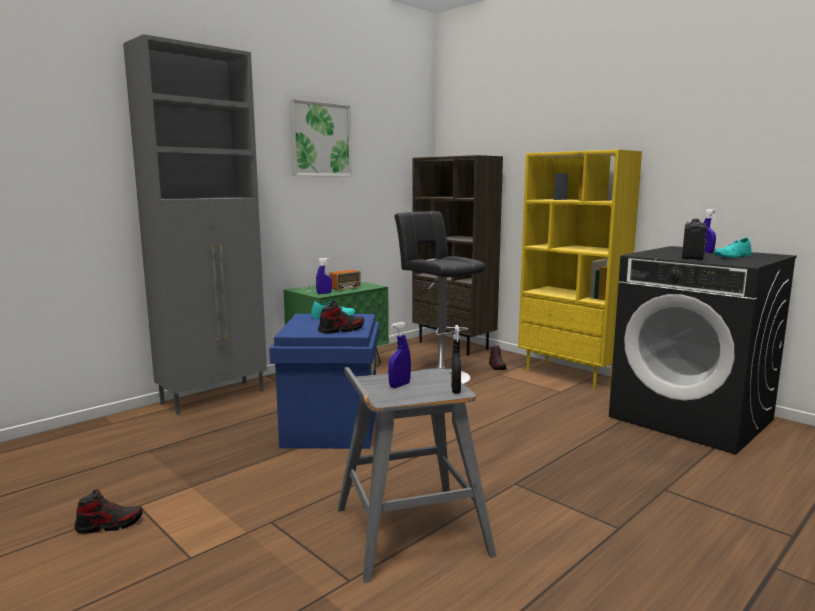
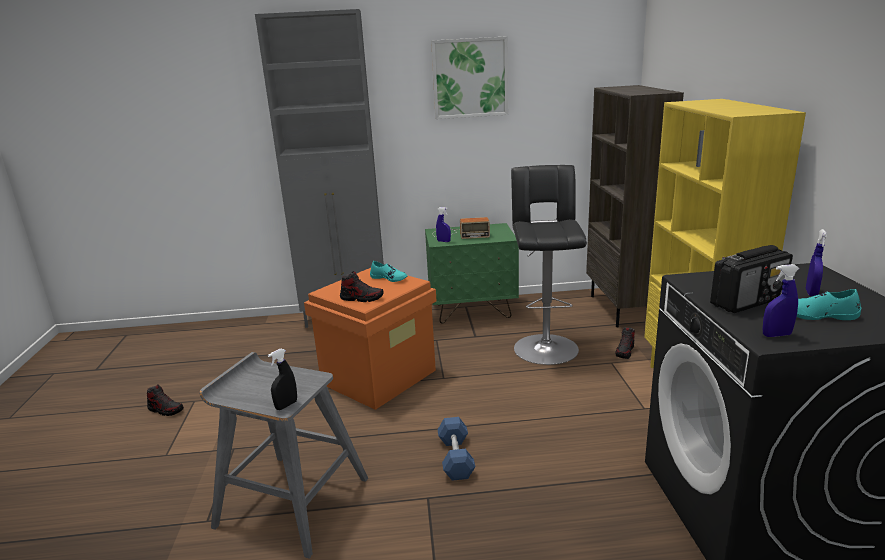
camera: 40 degrees right, 10 degrees up
(330, 427) = (379, 376): blue storage box -> orange storage box
(399, 385) = (266, 383): blue spray bottle -> blue spray bottle (776, 335)
(492, 454) = (456, 458): none -> blue dumbbell

